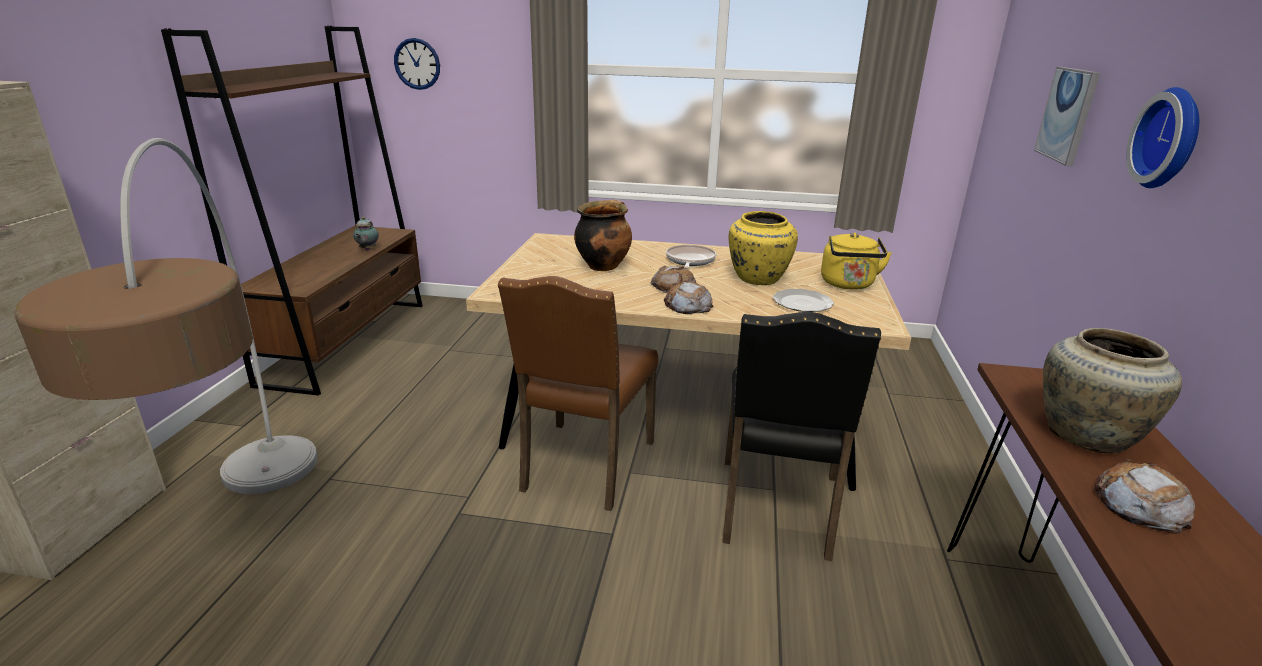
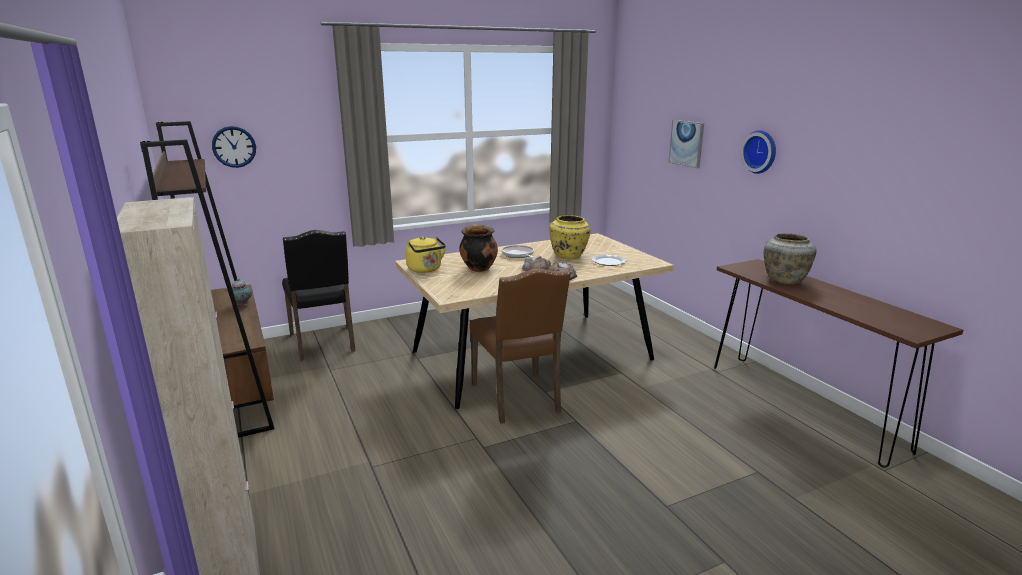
camera: 35 degrees left, 5 degrees down
(254, 547) = (384, 518): floor lamp -> none
(778, 509) = (633, 380): black chair -> black chair (324, 343)
(848, 285) = (612, 248): yellow kettle -> yellow kettle (425, 270)
(1139, 504) = (825, 296): bread -> none

